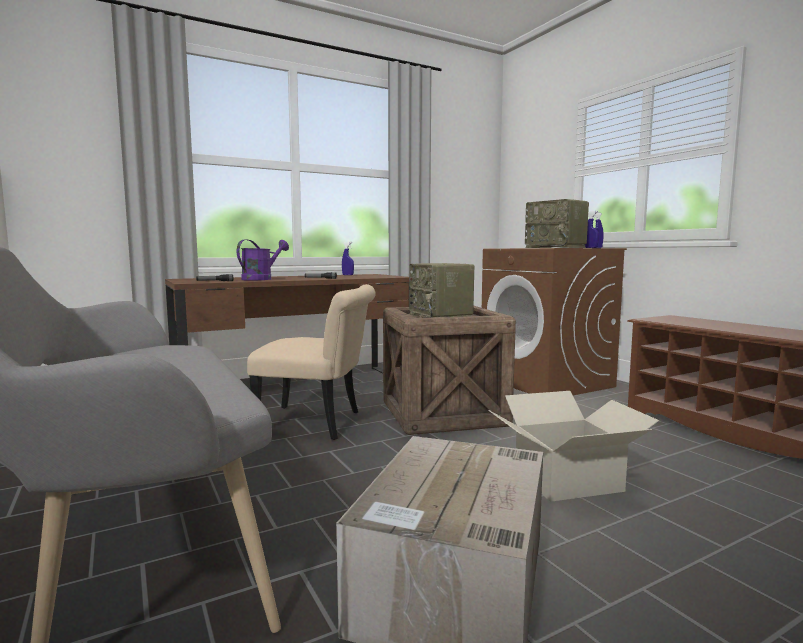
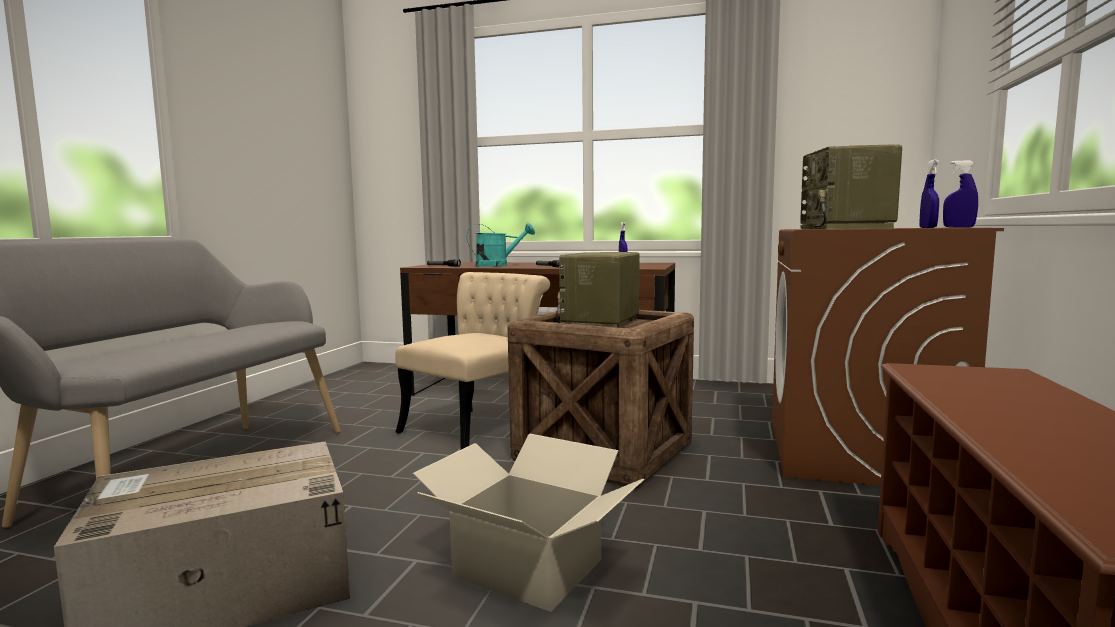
camera: 45 degrees right, 0 degrees up
(261, 279) = (498, 265): purple watering can -> turquoise watering can
(319, 423) = (476, 426): beige chair -> beige chair turned 105 degrees counterclockwise

